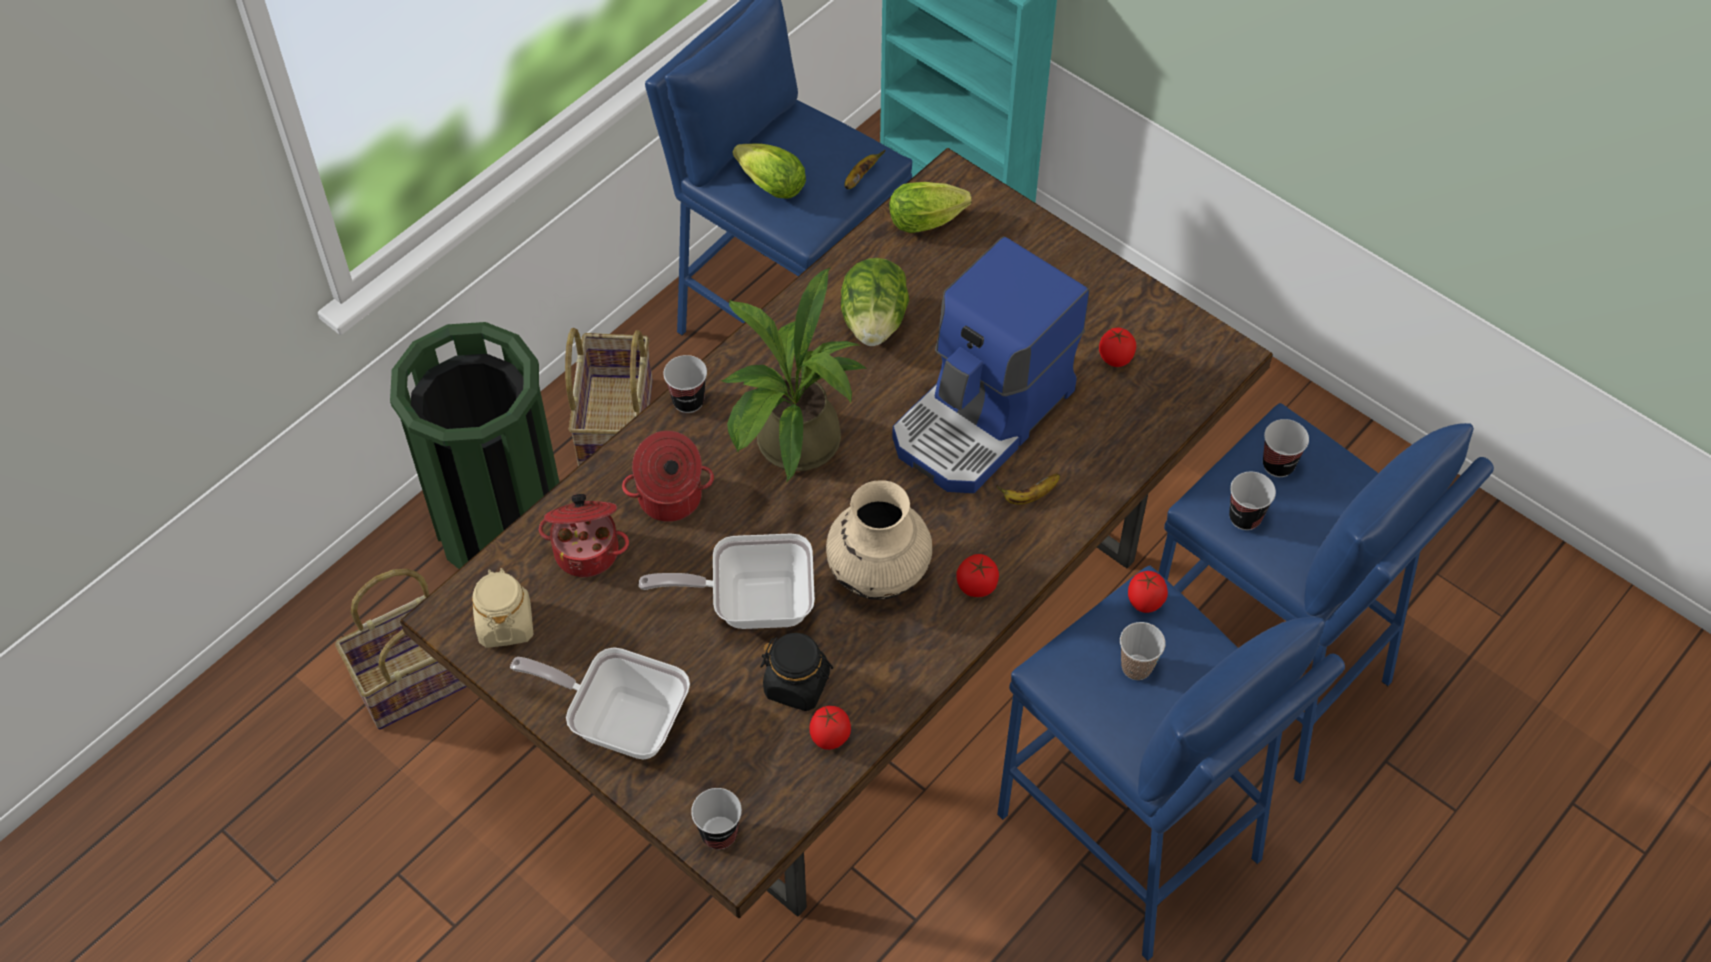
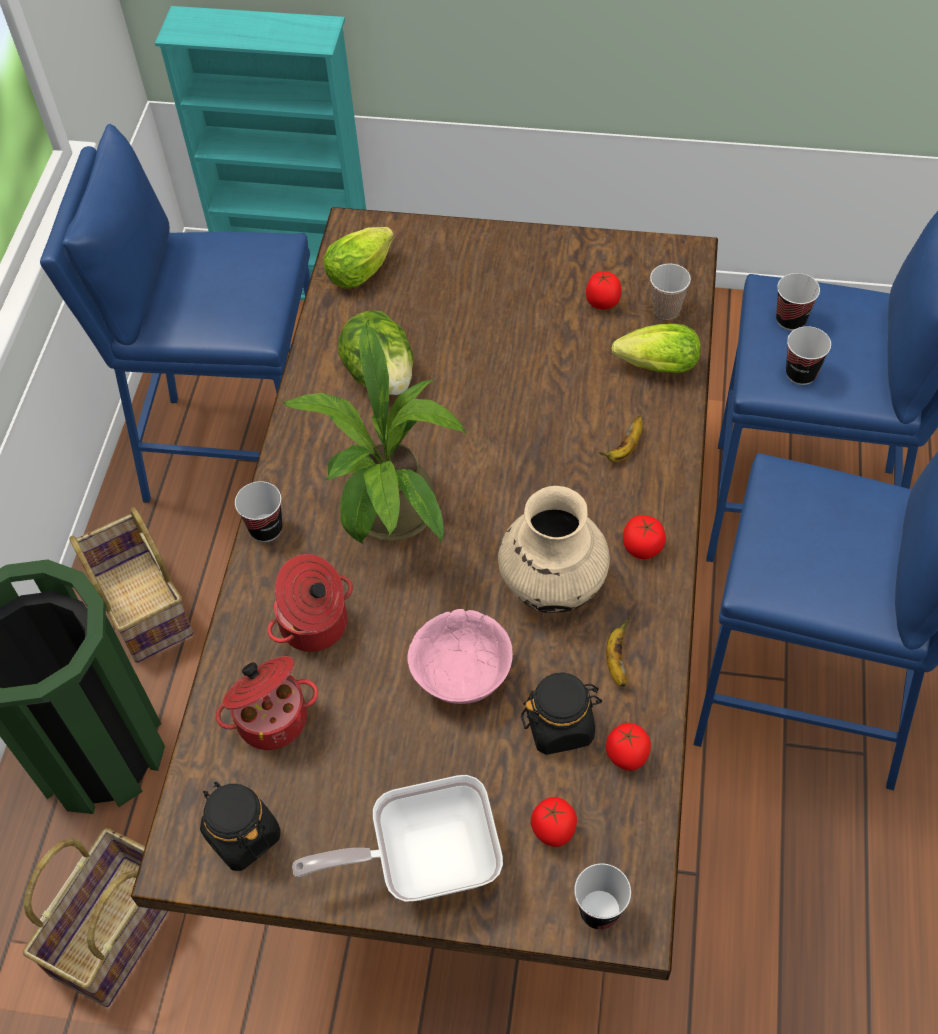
camera: 30 degrees left, 0 degrees up
(505, 624) = (243, 835): beige jar -> black jar
(751, 602) = (461, 676): frying pan -> pink bowl
(767, 184) = (195, 310): lettuce -> lettuce (653, 366)
(860, 177) = (273, 266): banana -> banana (616, 661)
(984, 418) = (535, 405): coffee machine -> none
(1136, 667) = (821, 541): cup -> cup (666, 310)
(1144, 603) = (783, 484): tomato -> tomato (553, 831)

